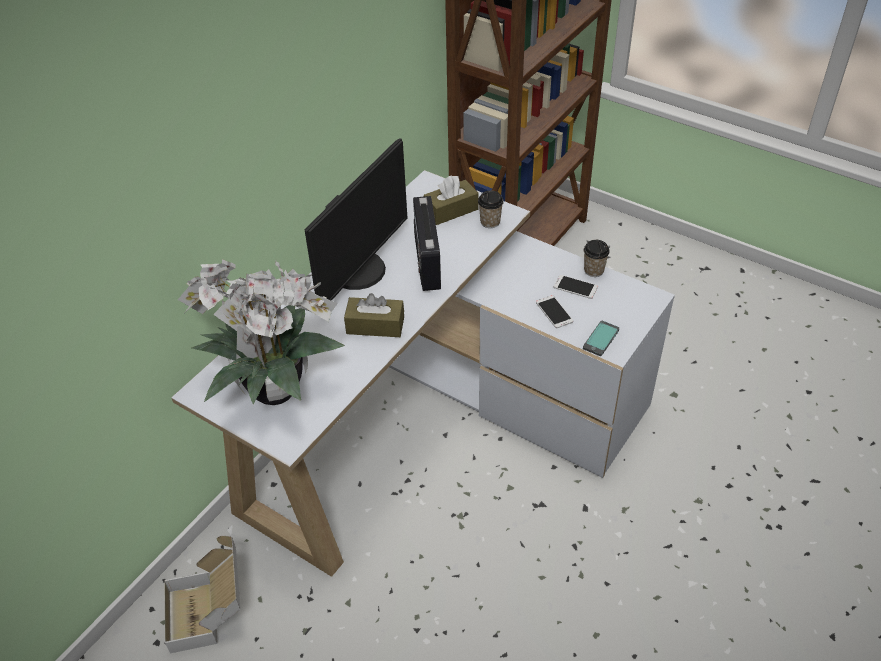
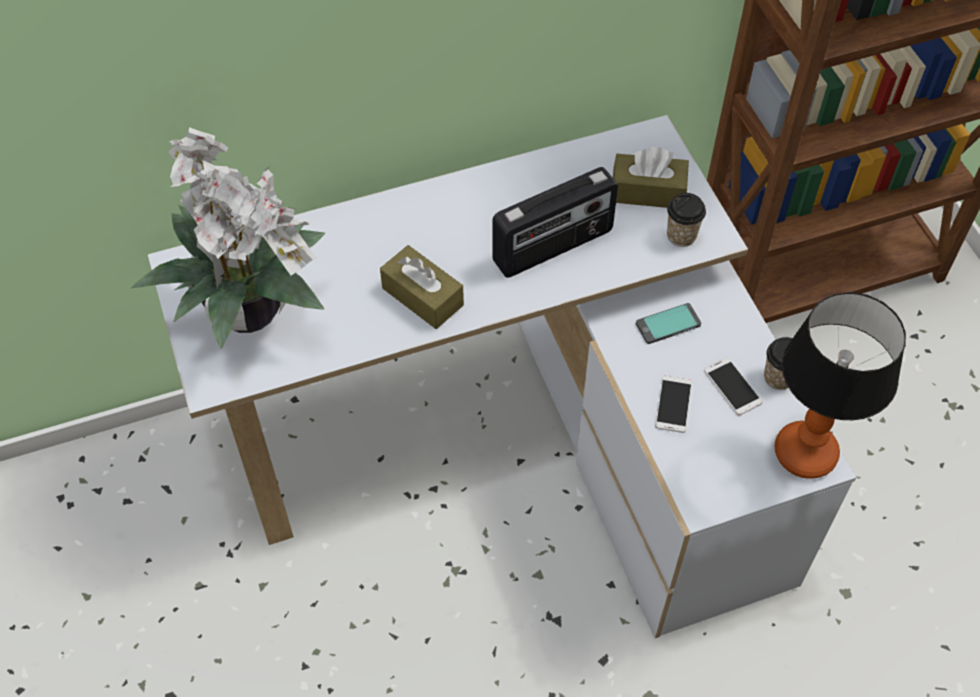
camera: 35 degrees right, 10 degrees up
(211, 613) = (129, 502): cardboard box -> none
(360, 271) = (467, 214): monitor -> none
(426, 262) = (553, 247): radio -> radio turned 150 degrees counterclockwise
(601, 339) = (698, 478): phone -> phone (668, 324)
(641, 298) = (805, 454): none -> table lamp

